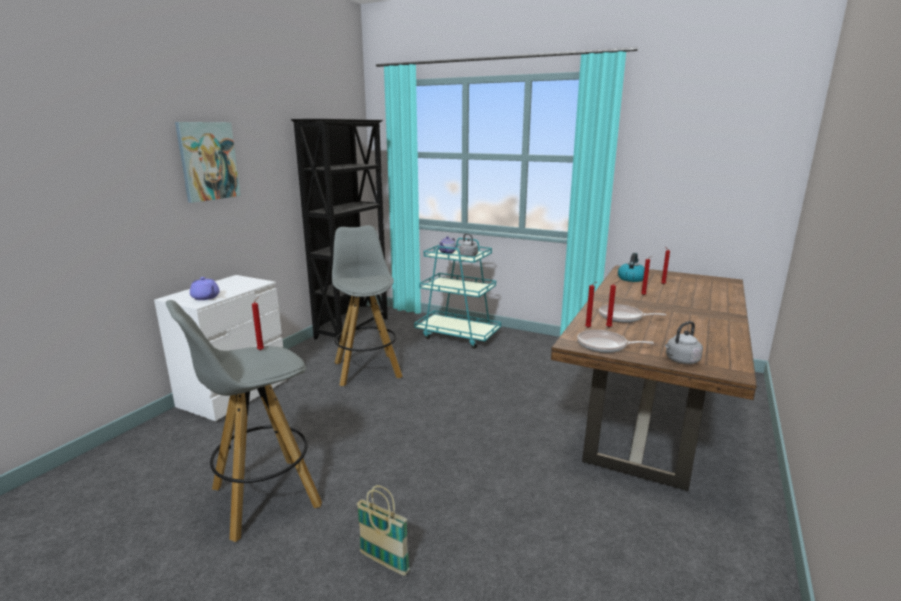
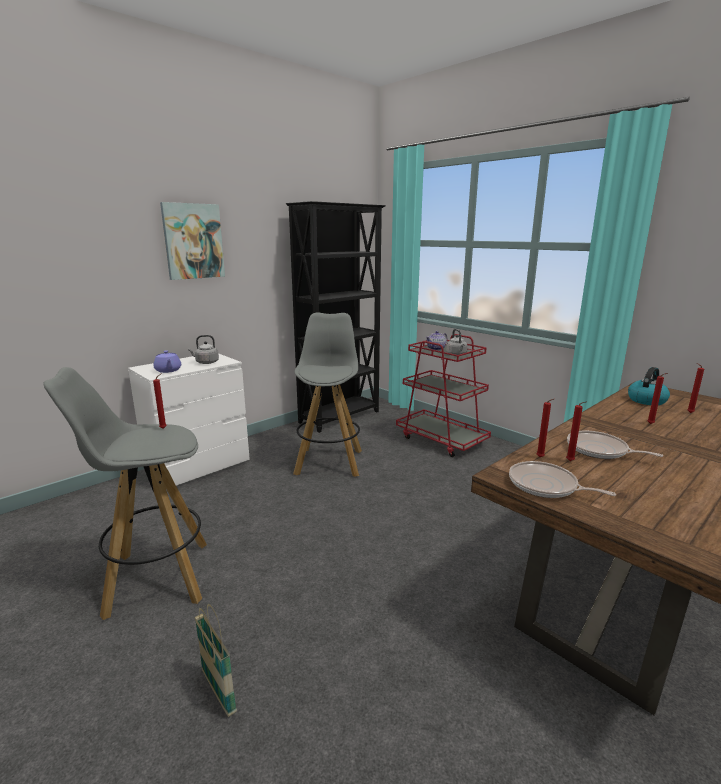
camera: 20 degrees right, 0 degrees up
(458, 335) = (441, 439): turquoise cart -> red cart
(681, 360) = (650, 529): grey kettle -> grey kettle (206, 362)

